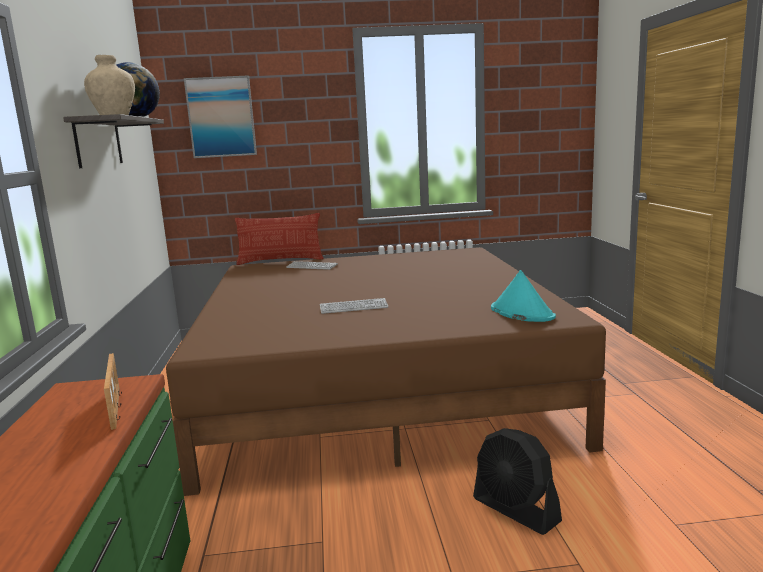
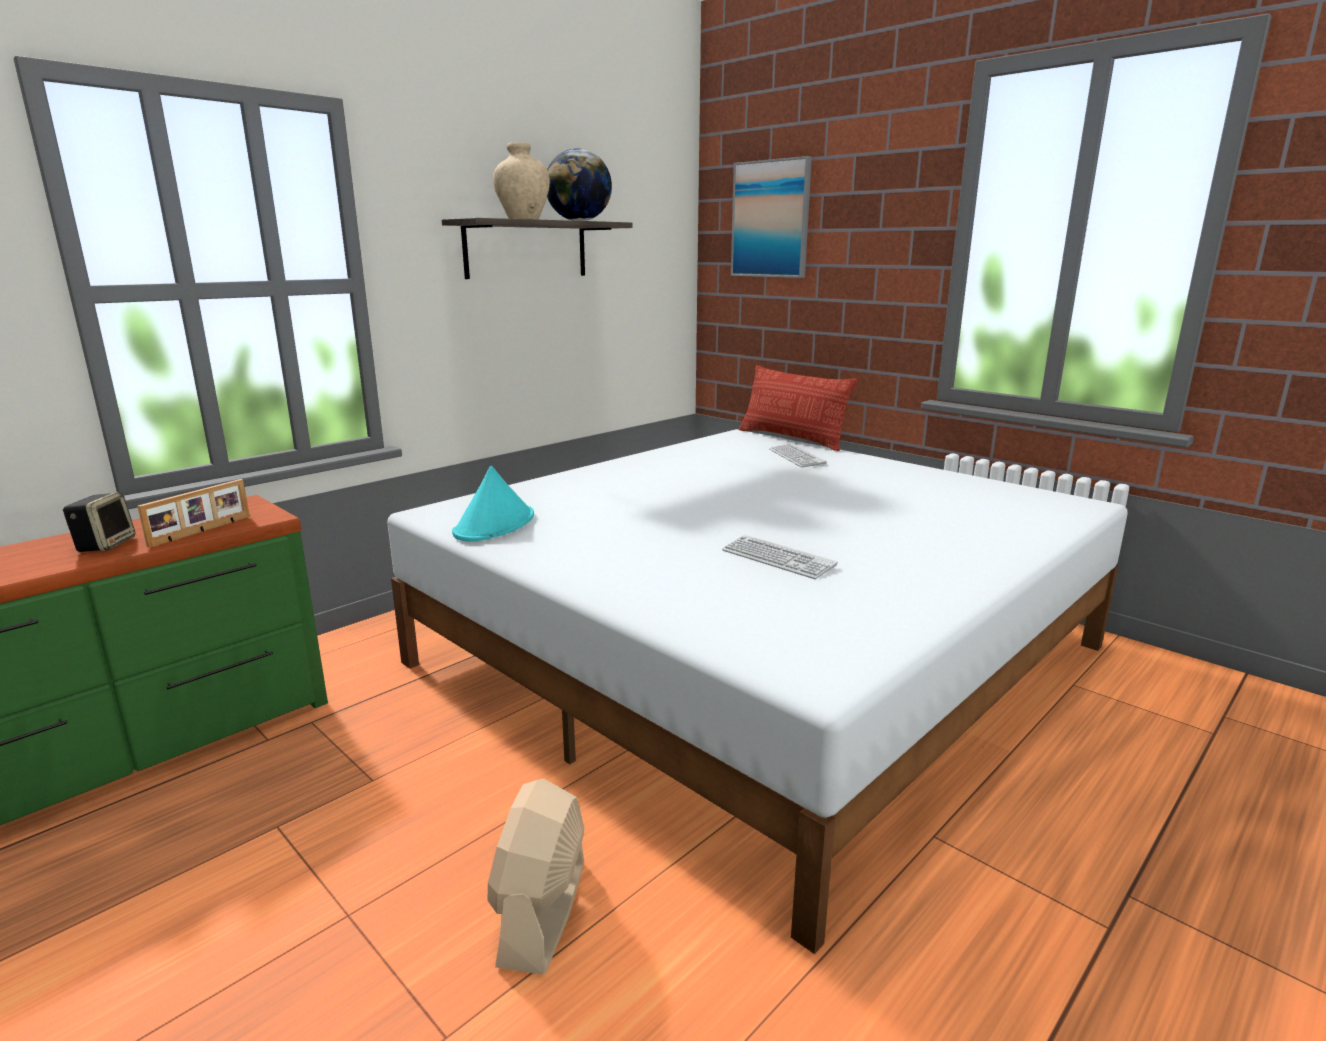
camera: 50 degrees right, 5 degrees up
(61, 447) = (105, 544): none -> speaker
(353, 307) = (662, 525): keyboard -> keyboard (778, 558)
(377, 383) = (758, 655): brown bed -> white bed
(516, 510) = (542, 913): black fan -> beige fan
(521, 312) = (795, 630): turquoise hat -> turquoise hat (495, 525)

